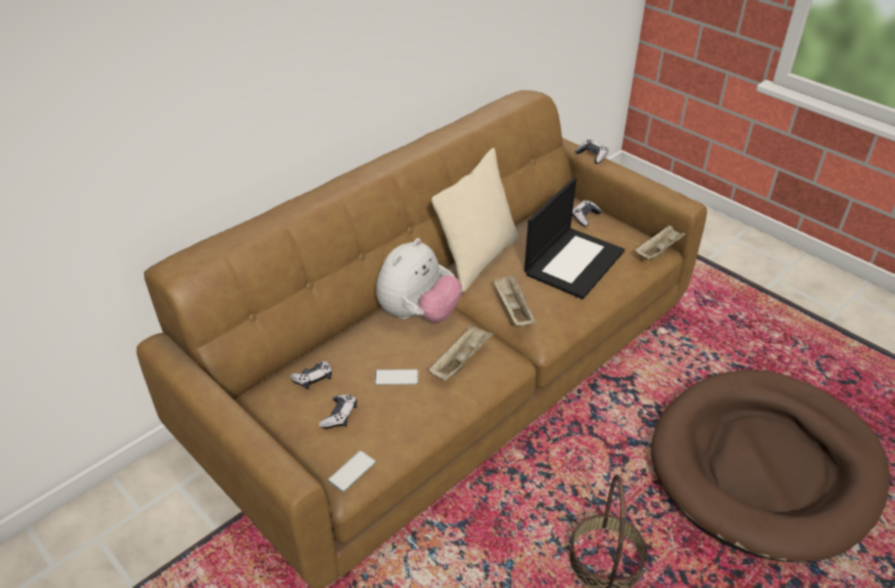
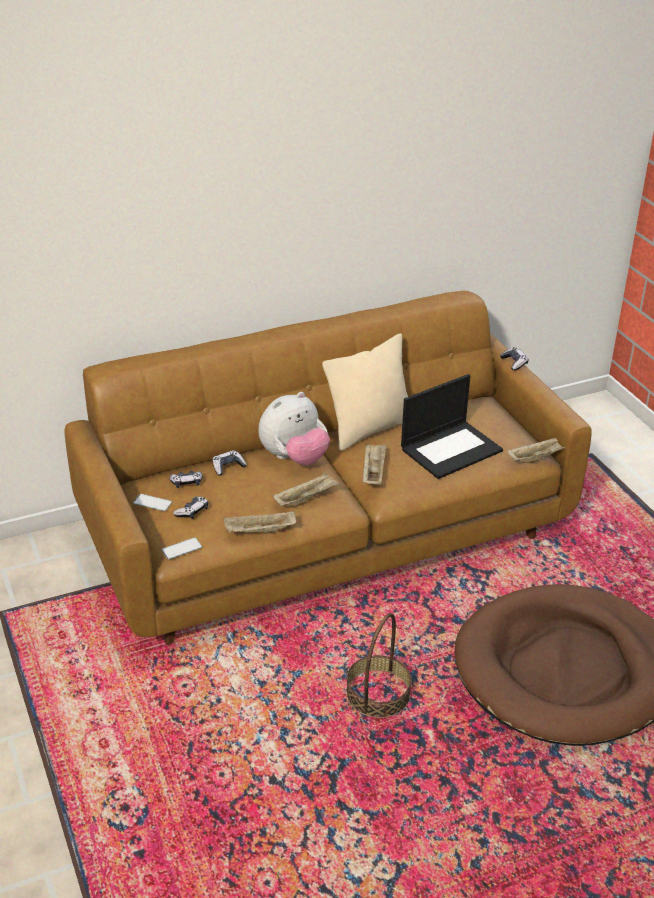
camera: 20 degrees right, 5 degrees down
(396, 377) = (249, 497): phone -> phone (152, 503)
(431, 419) = (259, 532): none -> beige tray
(585, 217) = (487, 416): game controller -> game controller (228, 467)

